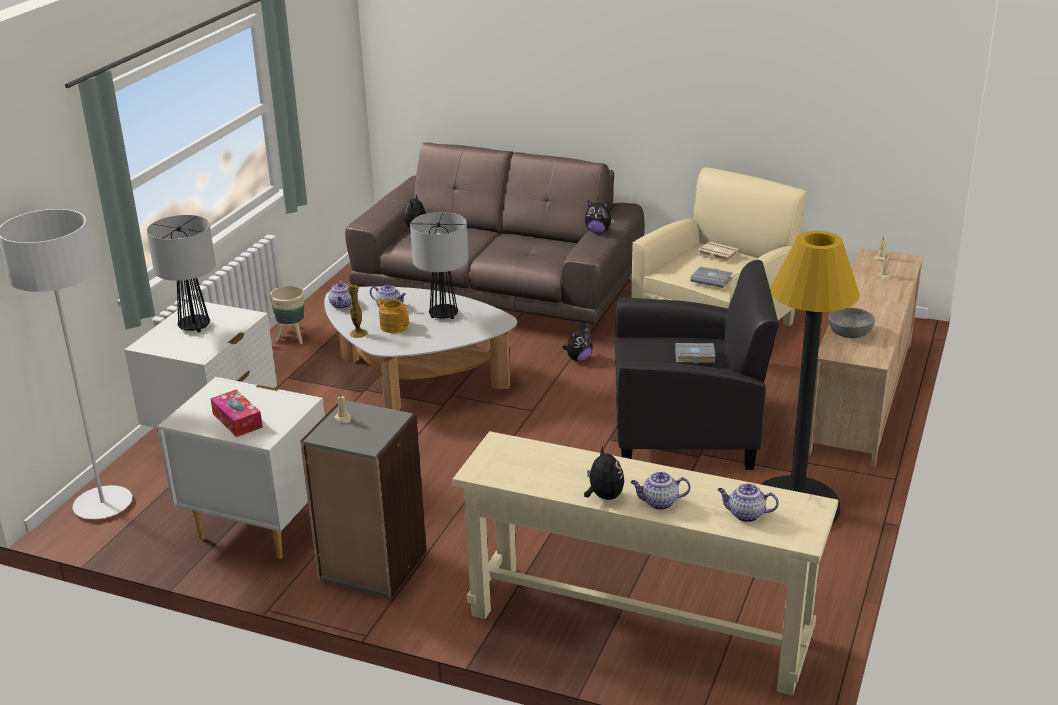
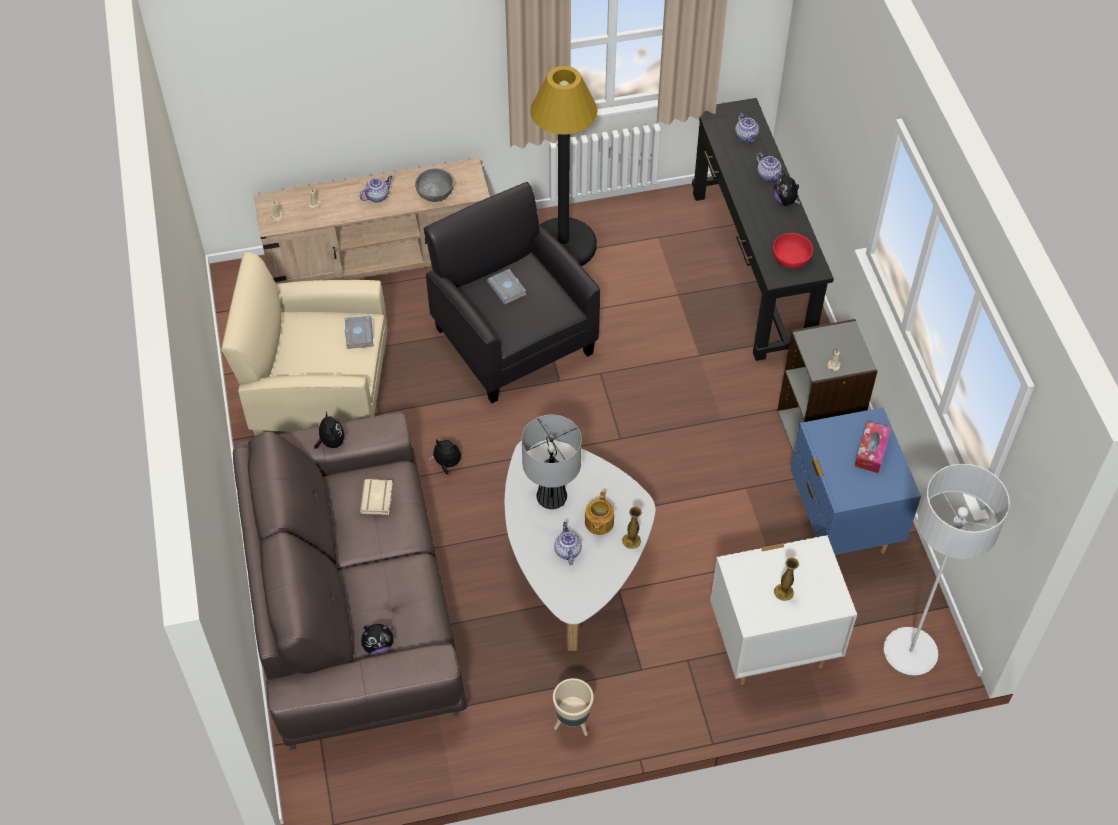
camera: 125 degrees left, 25 degrees up
(194, 327) = (783, 592): table lamp -> vase
(258, 528) = (841, 525): white nightstand -> blue nightstand
(342, 305) = (592, 591): teapot -> teapot (377, 196)
(513, 462) = (791, 258): none -> red bowl
(604, 496) = (785, 201): plush toy -> plush toy turned 60 degrees counterclockwise
(638, 626) = (750, 269): beige console table -> black console table
(716, 255) = (300, 352): beige book -> beige book (378, 499)

